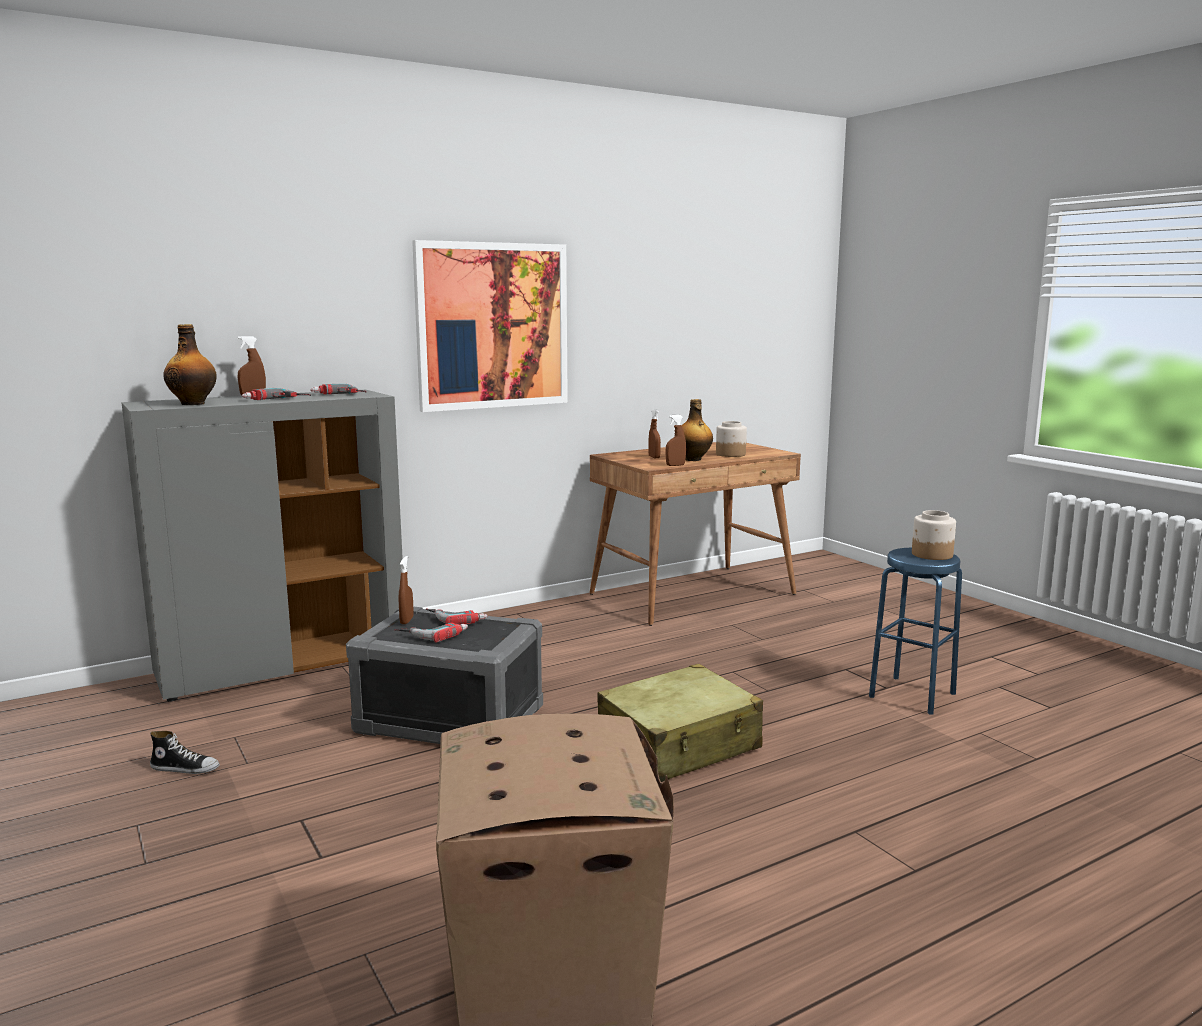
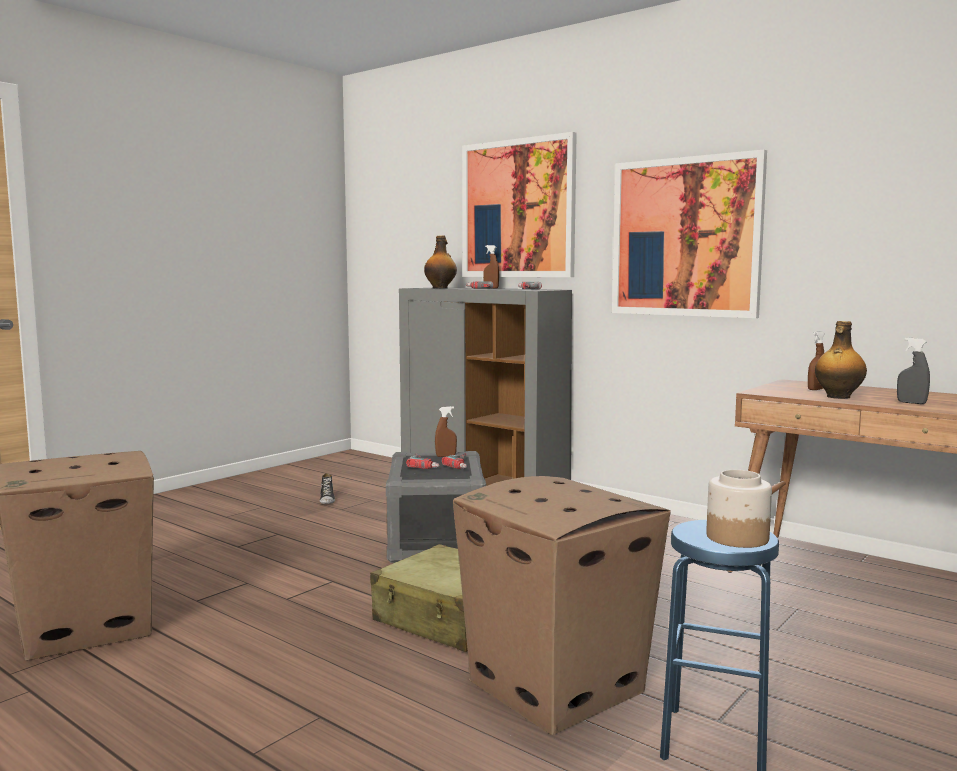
camera: 70 degrees right, 5 degrees down
(266, 285) = (518, 209): none -> picture
(675, 465) = (787, 395): brown spray bottle -> none
(730, 454) = (911, 403): jar -> grey spray bottle
(827, 725) = (557, 686): none -> cardboard box

